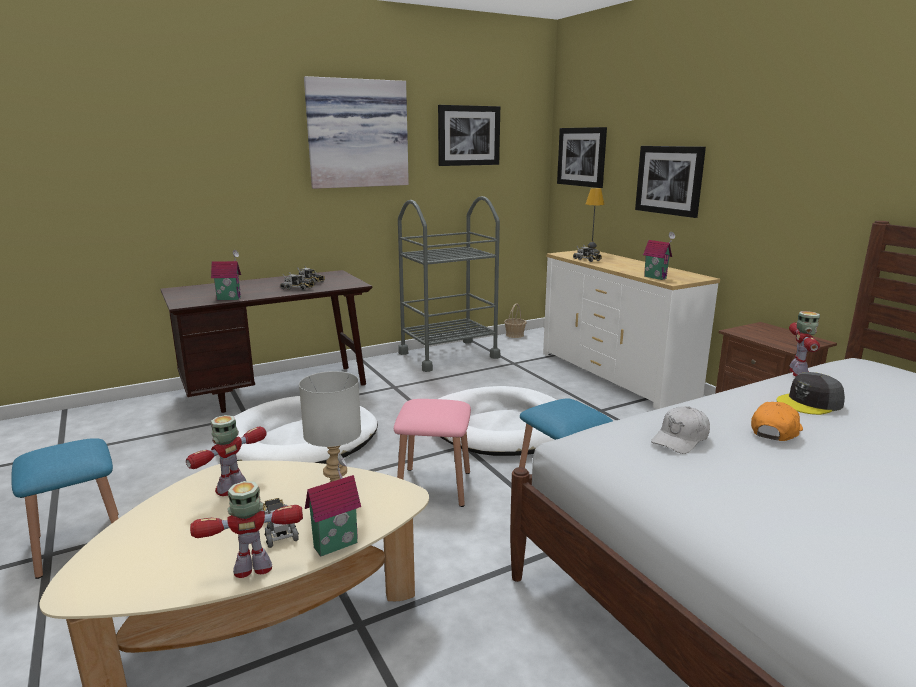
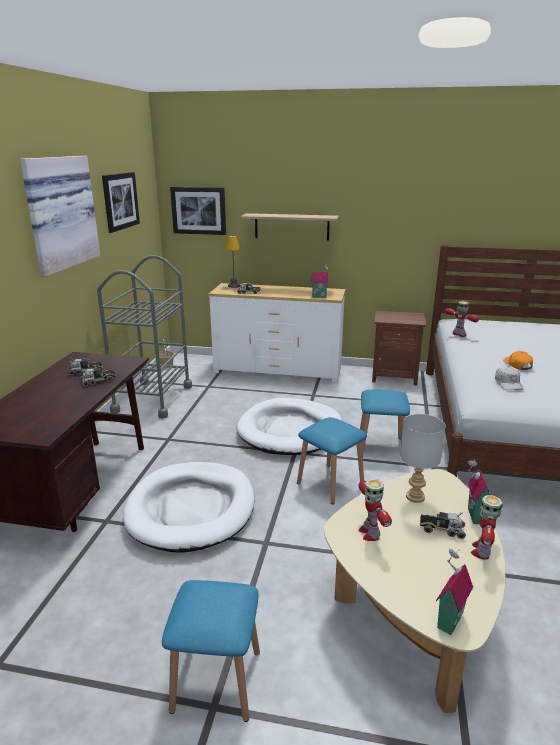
camera: 50 degrees left, 5 degrees up
(229, 298) = (68, 413): toy house -> toy house (448, 619)
(434, 486) = (330, 483): pink stool -> blue stool
(669, 180) = (291, 226): picture -> shelf
(810, 403) = (495, 348): grey cap -> none

